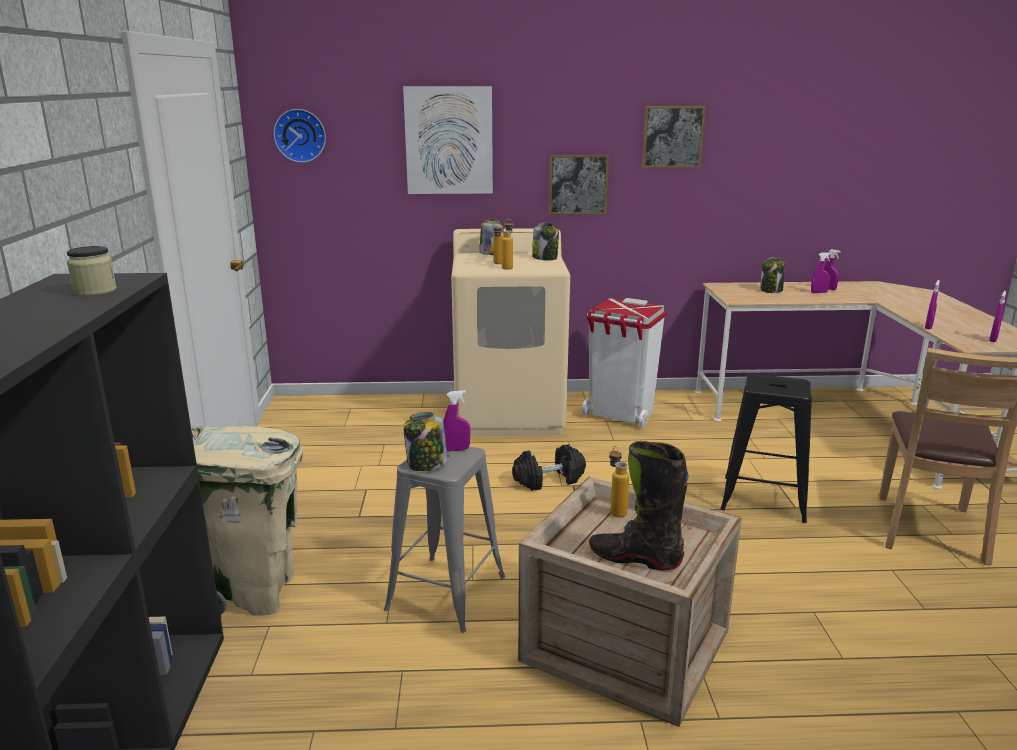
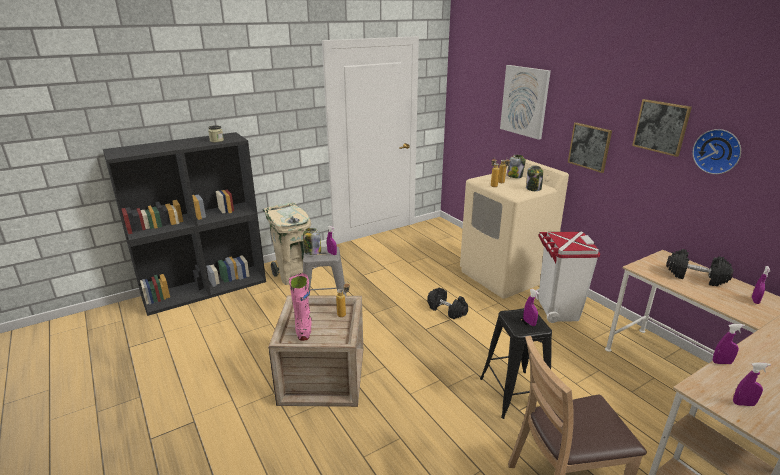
camera: 60 degrees right, 5 degrees up
(300, 135) = (465, 86): wall clock -> wall clock (718, 151)
(635, 558) = (304, 328): black boot -> pink boot
(771, 290) = (695, 277): jar -> black dumbbell
(819, 292) = (733, 297): purple spray bottle -> purple spray bottle (529, 323)

